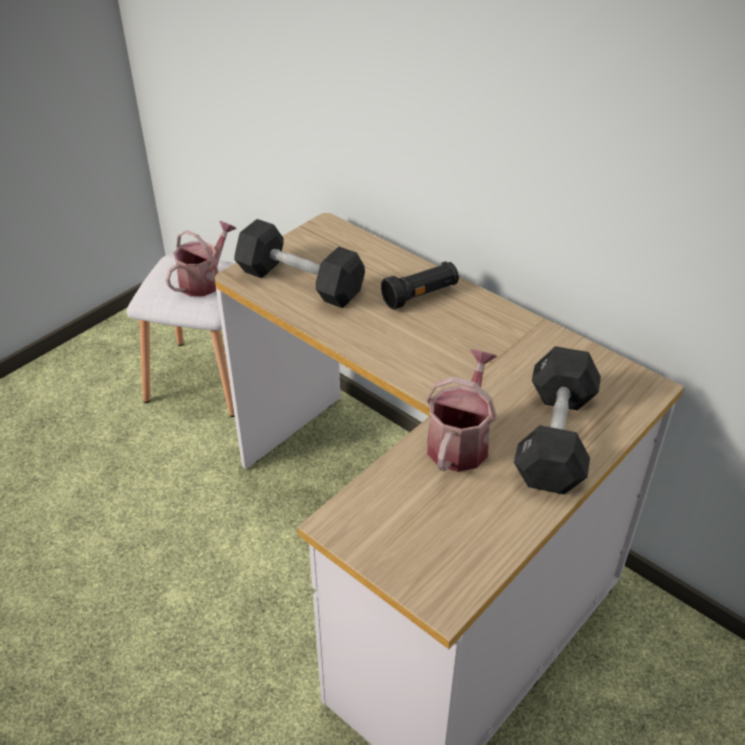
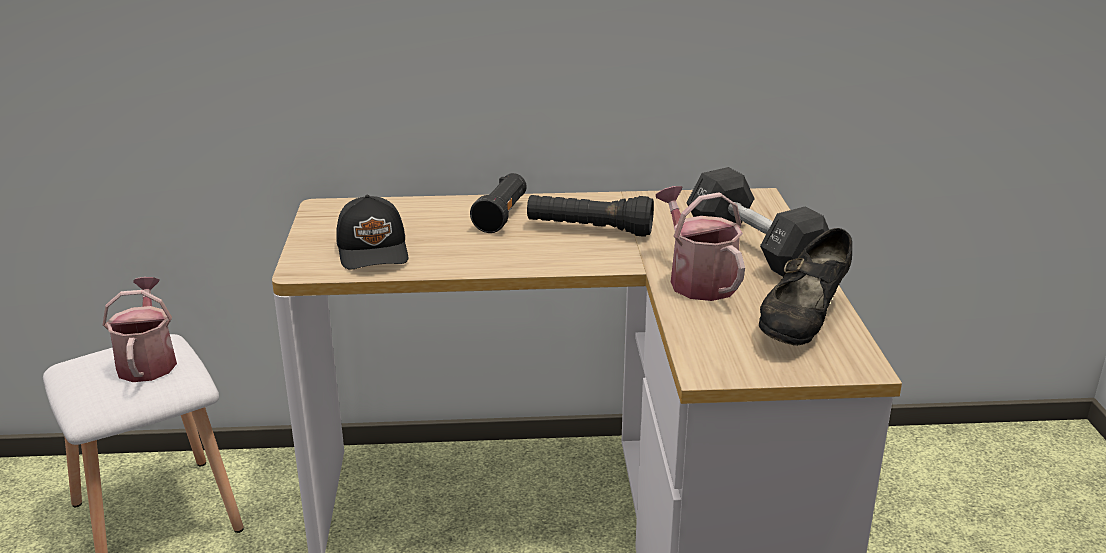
camera: 45 degrees left, 15 degrees down
(300, 282) = (374, 250): black dumbbell -> black cap
(460, 344) = (589, 230): none -> black flashlight
(468, 534) = (802, 324): none -> black shoe

